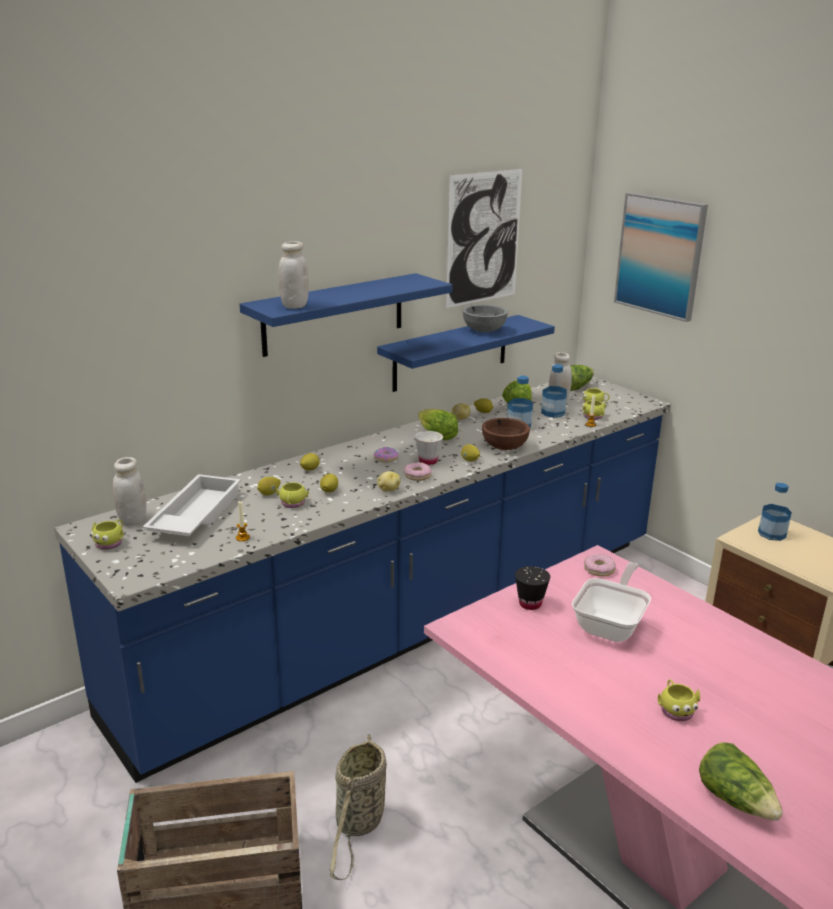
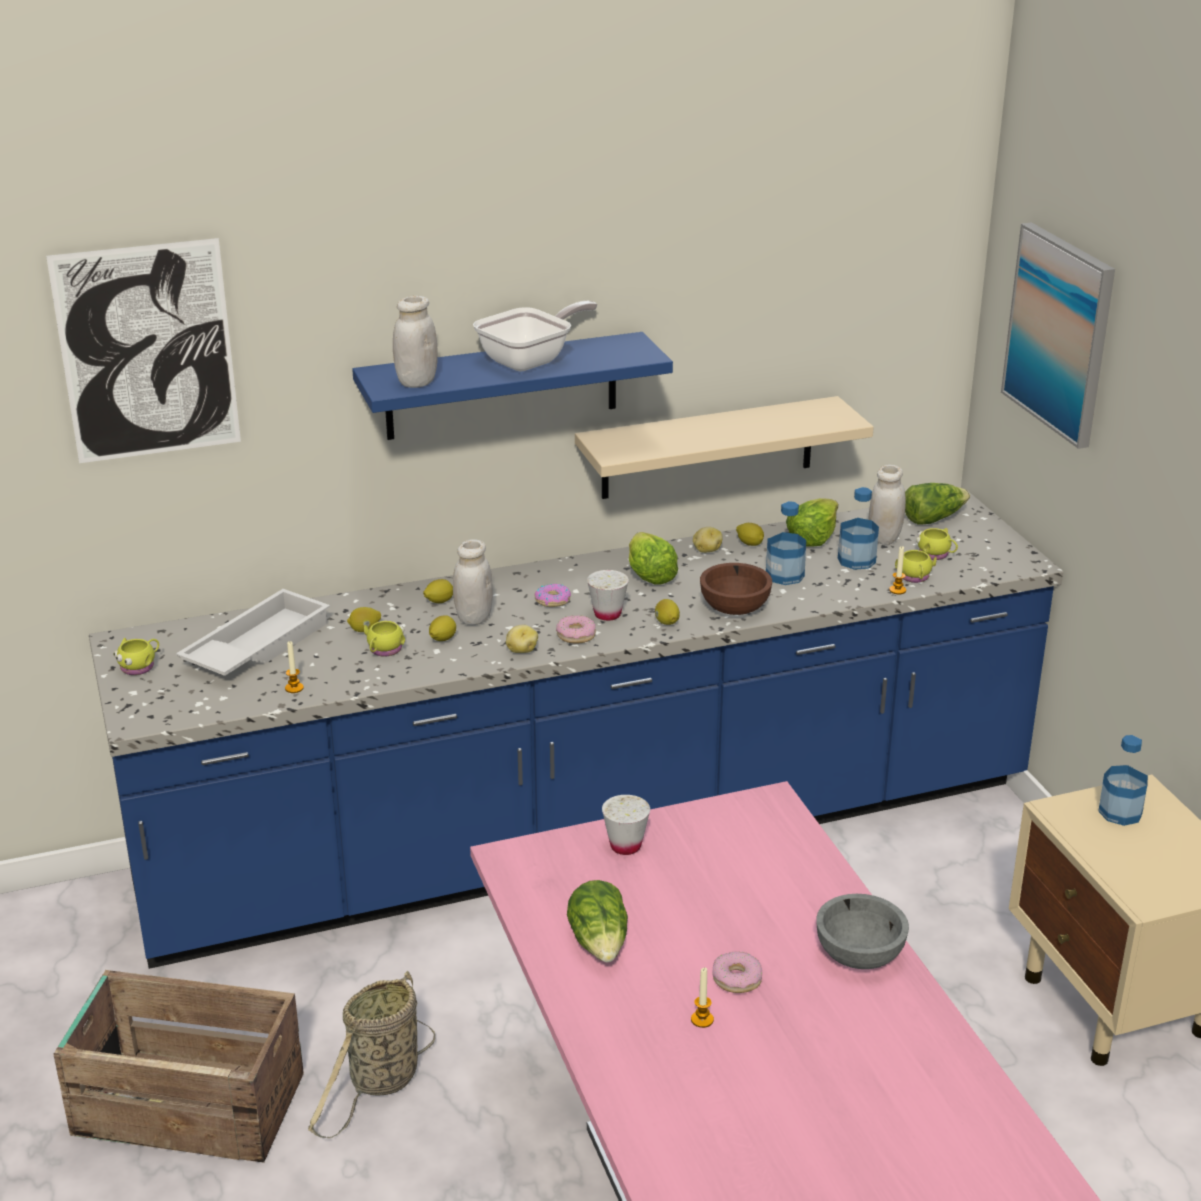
camera: 20 degrees right, 5 degrees up
(132, 520) = (180, 639): white jar -> white jar (473, 618)
(451, 353) = (708, 448): blue shelf -> beige shelf
(483, 238) = (769, 281): picture -> picture (147, 352)
(484, 330) = (755, 422): grey bowl -> grey bowl (860, 955)
(530, 604) = (625, 846): black cup -> white cup
(599, 569) = (758, 817): donut -> donut (737, 979)
(611, 625) = (711, 896): frying pan -> frying pan (531, 360)
(675, 709) = (702, 1019): yellow mug -> candle
(736, 800) = (683, 1137): lettuce -> lettuce (600, 943)

